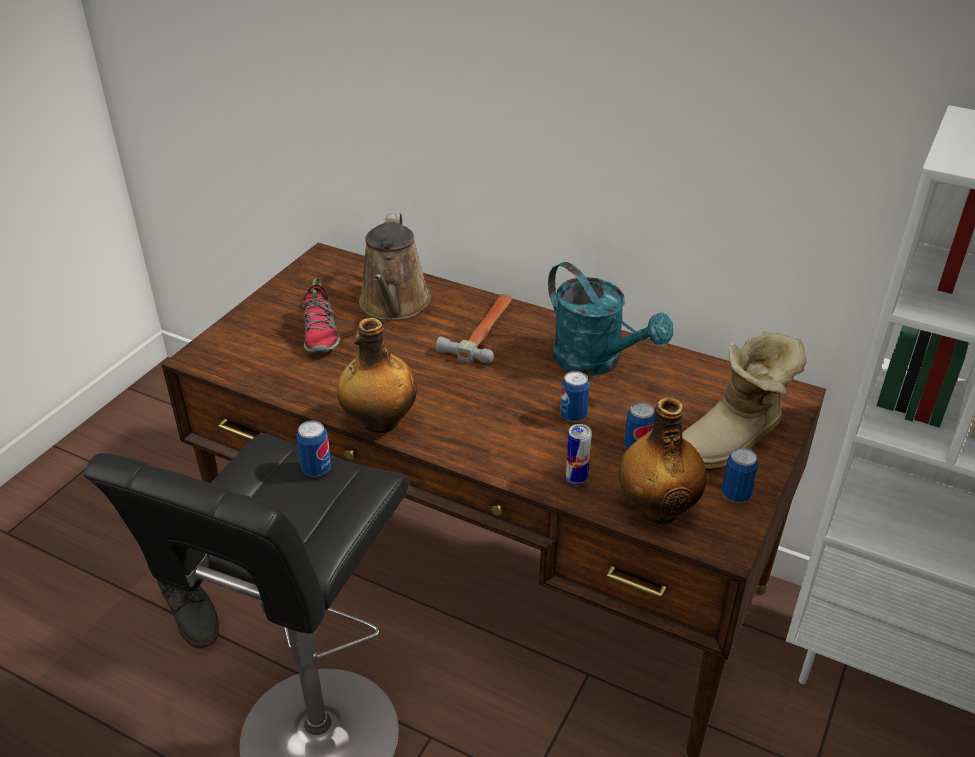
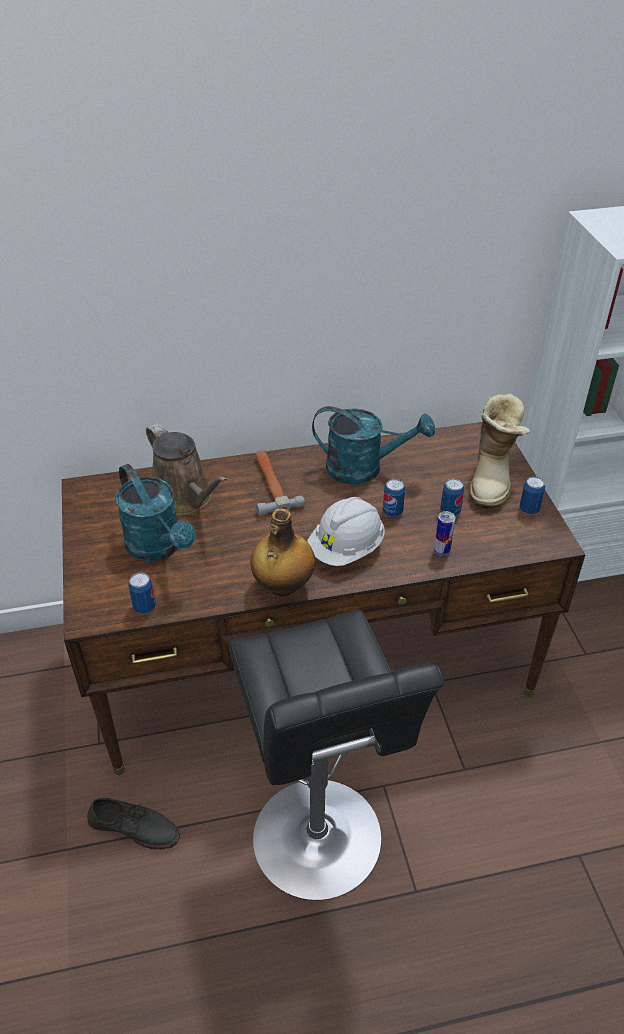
camera: 40 degrees left, 5 degrees up
(316, 469) = (303, 640): can -> can (144, 607)
(321, 333) = (159, 547): shoe -> turquoise watering can
(481, 423) = (346, 549): none -> white hard hat
(657, 509) = (502, 542): bottle -> none

